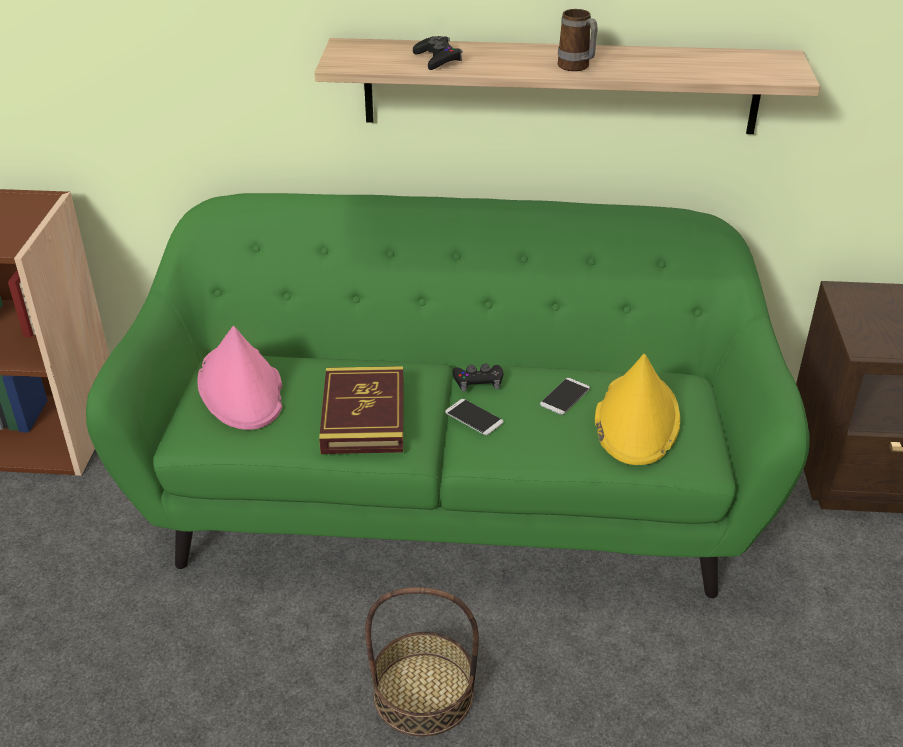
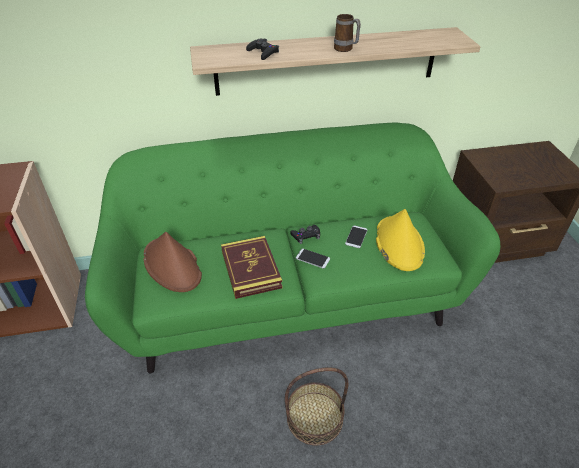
camera: 15 degrees left, 5 degrees up
(241, 389) = (172, 265): pink hat -> brown hat

